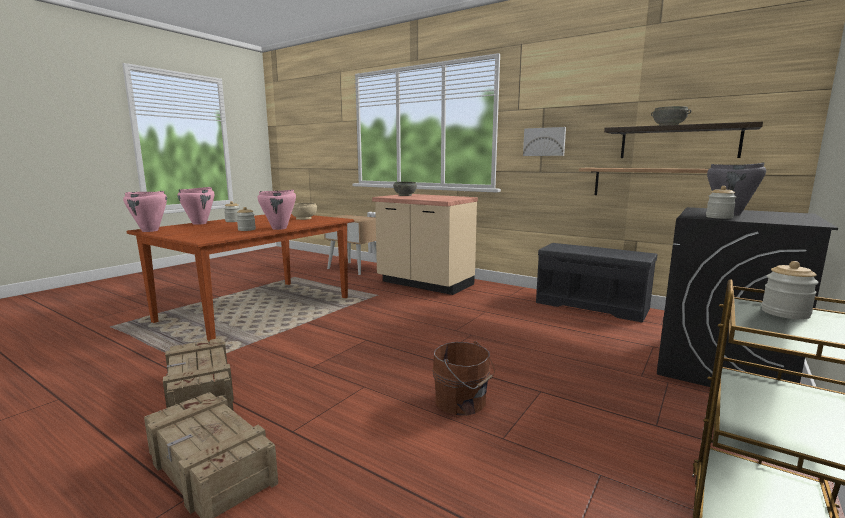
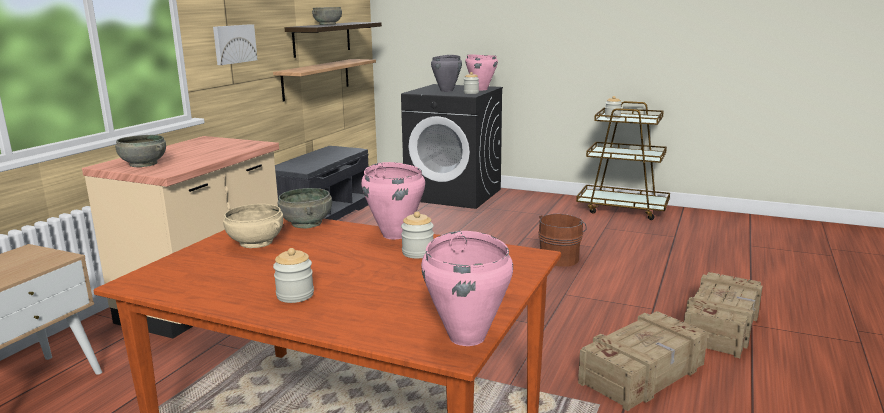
camera: 100 degrees left, 5 degrees up
(200, 223) = (336, 321): pink cooking pot -> pink cooking pot (481, 89)
(321, 222) = (307, 223): none -> grey bowl

